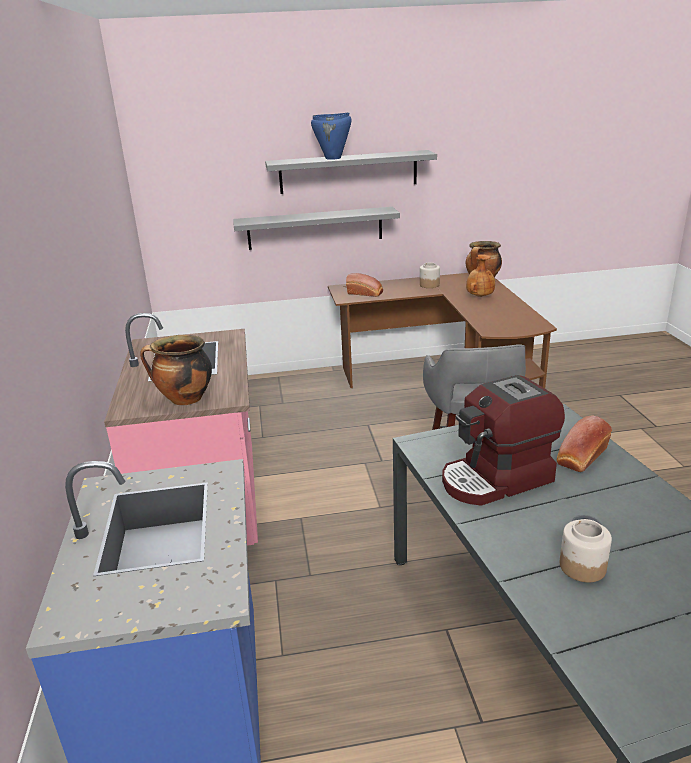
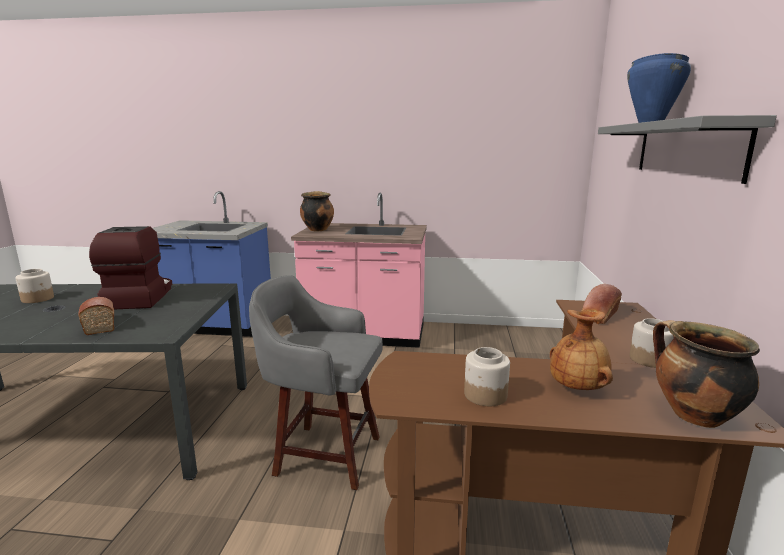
camera: 105 degrees right, 10 degrees down
(315, 228) = (649, 222): grey shelf -> none
(510, 311) = (485, 395): none -> jar

